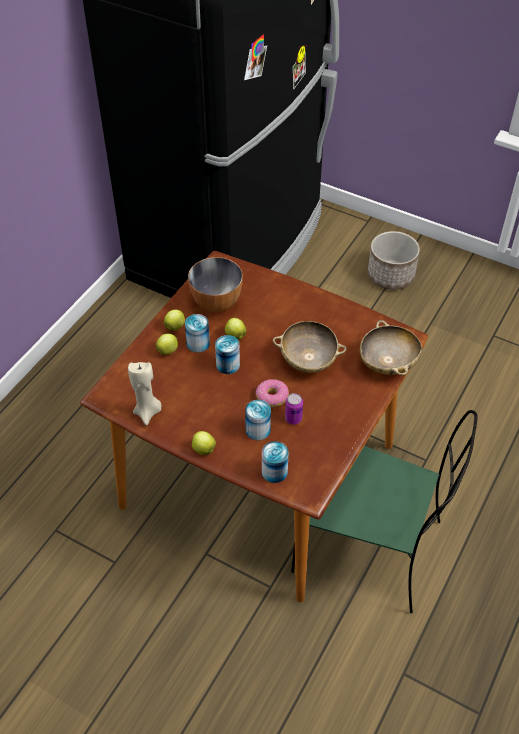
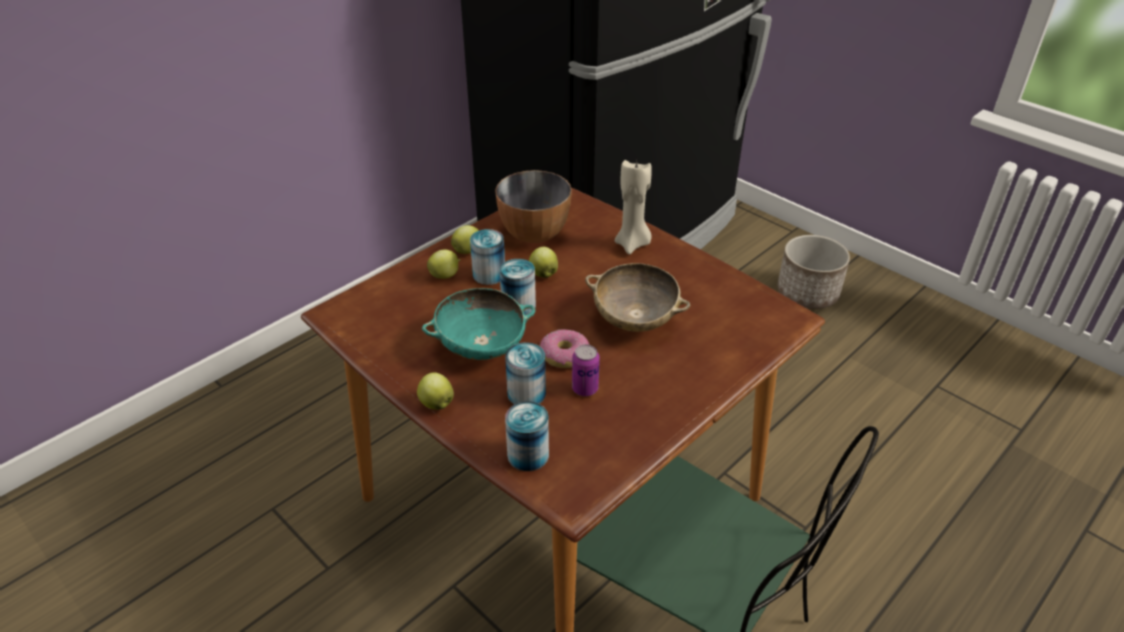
camera: 15 degrees right, 10 degrees down
(148, 412) = (382, 342): beige candle -> beige candle (632, 244)
(215, 401) = (481, 346): none -> turquoise bowl
(388, 363) = (753, 343): beige bowl -> none

